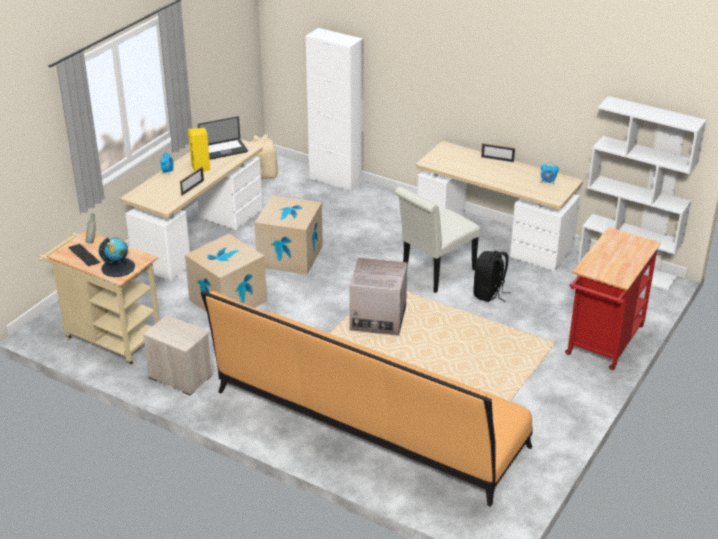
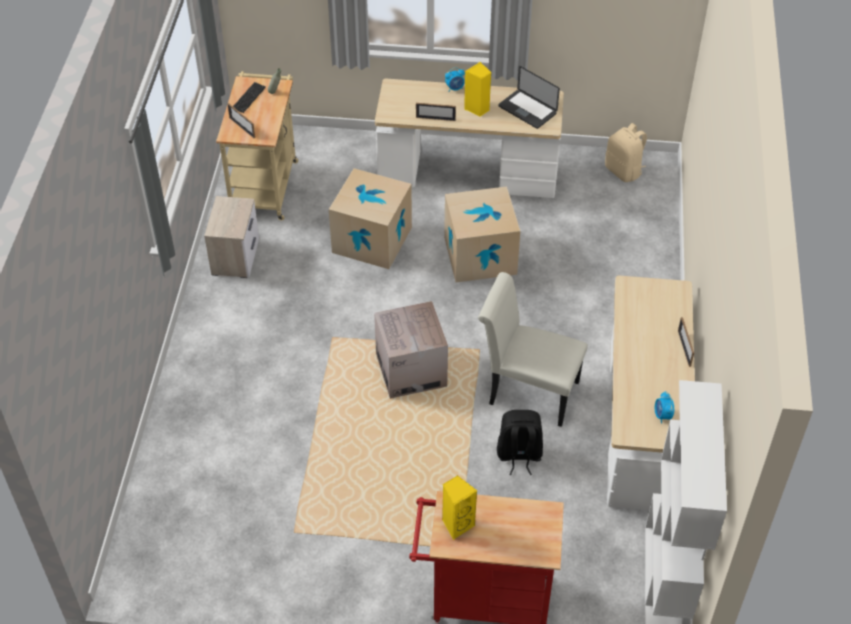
camera: 65 degrees right, 15 degrees up
(118, 267) = (242, 127): globe -> picture frame
(335, 180) = (661, 234): white cabinet -> none
(366, 423) = (232, 422): orange sofa -> none
(606, 270) = (457, 524): none -> yellow speaker

